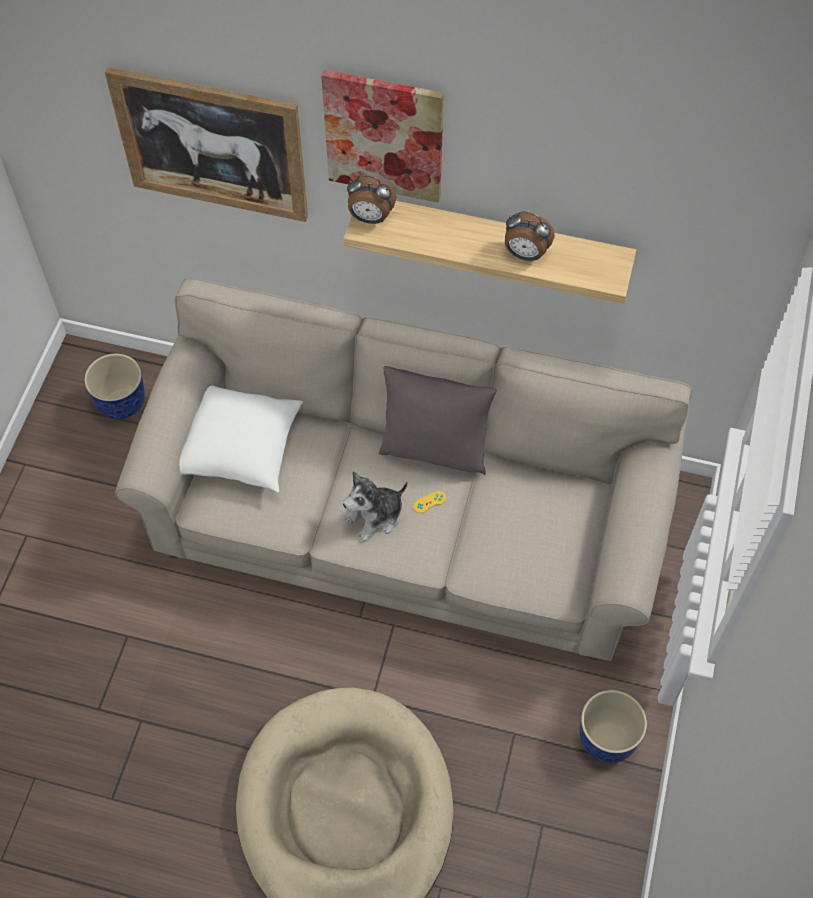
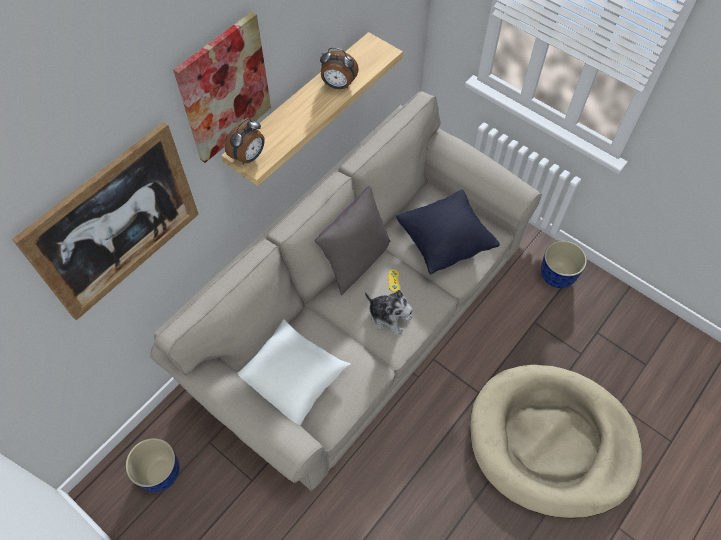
camera: 65 degrees left, 0 degrees up
(375, 516) = (389, 316): plush toy -> plush toy turned 45 degrees counterclockwise
(517, 537) = (444, 242): none -> black pillow
(525, 254) = (338, 85): alarm clock -> alarm clock turned 60 degrees clockwise

